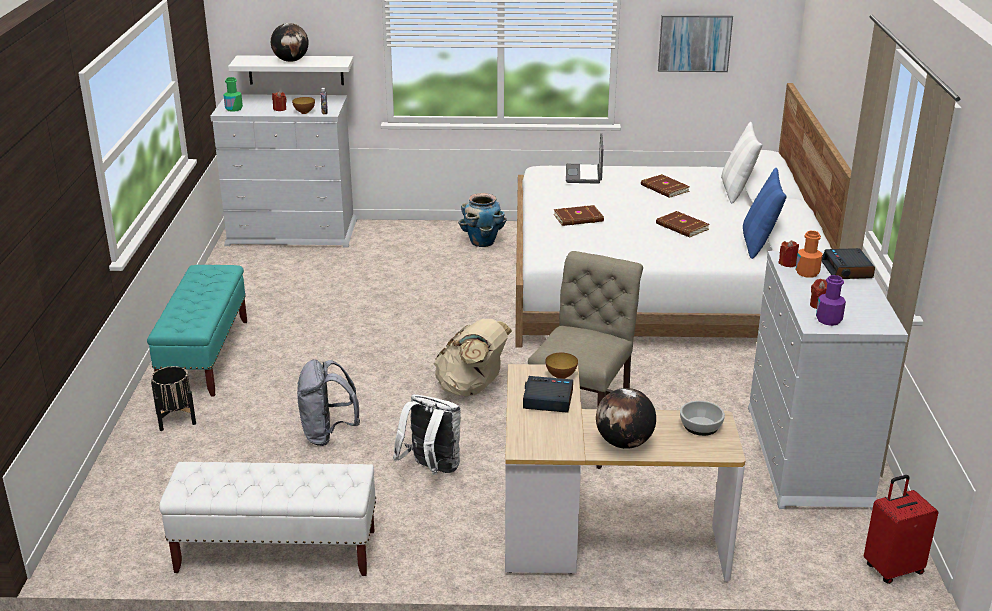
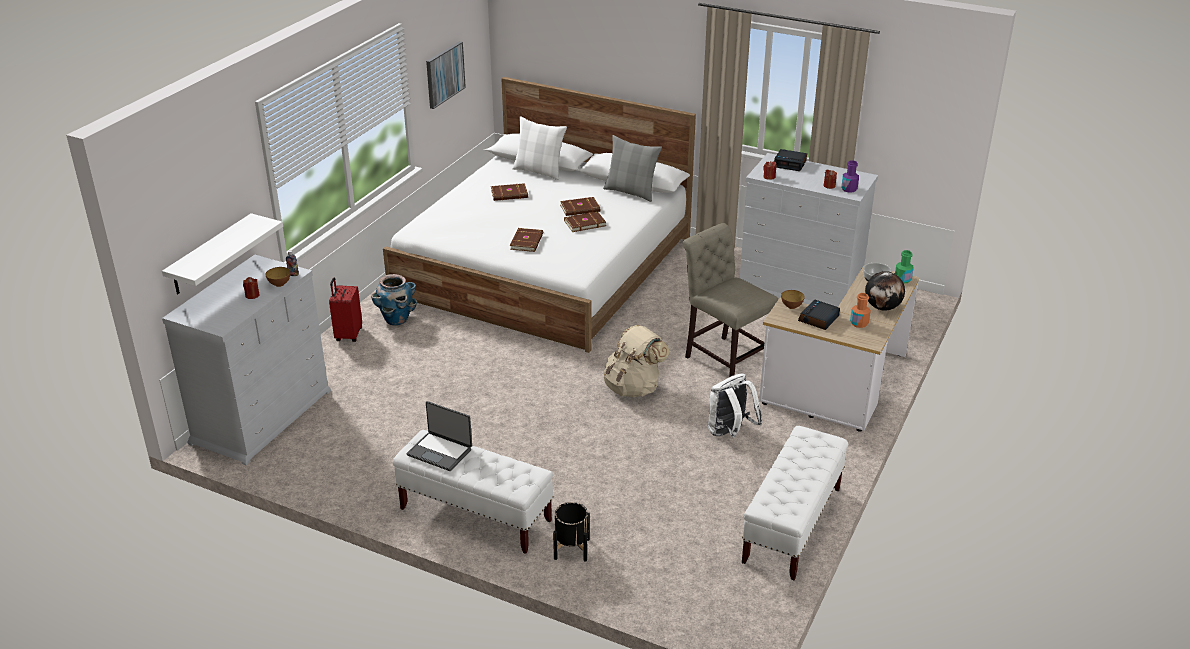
camera: 65 degrees left, 5 degrees up
(205, 357) = (475, 515): turquoise bench -> white bench
(234, 109) = (219, 320): green bottle -> green bottle (902, 279)
(291, 61) = (225, 245): globe -> none
(328, 434) = (652, 470): grey backpack -> none
(584, 175) = (454, 215): laptop -> laptop (440, 451)
(652, 235) = (584, 223): none -> brown book
(758, 244) = (631, 192): blue pillow -> grey pillow
(807, 273) = (785, 175): orange bottle -> orange bottle (859, 323)
(892, 568) = (916, 302): red suitcase -> red suitcase (348, 335)

